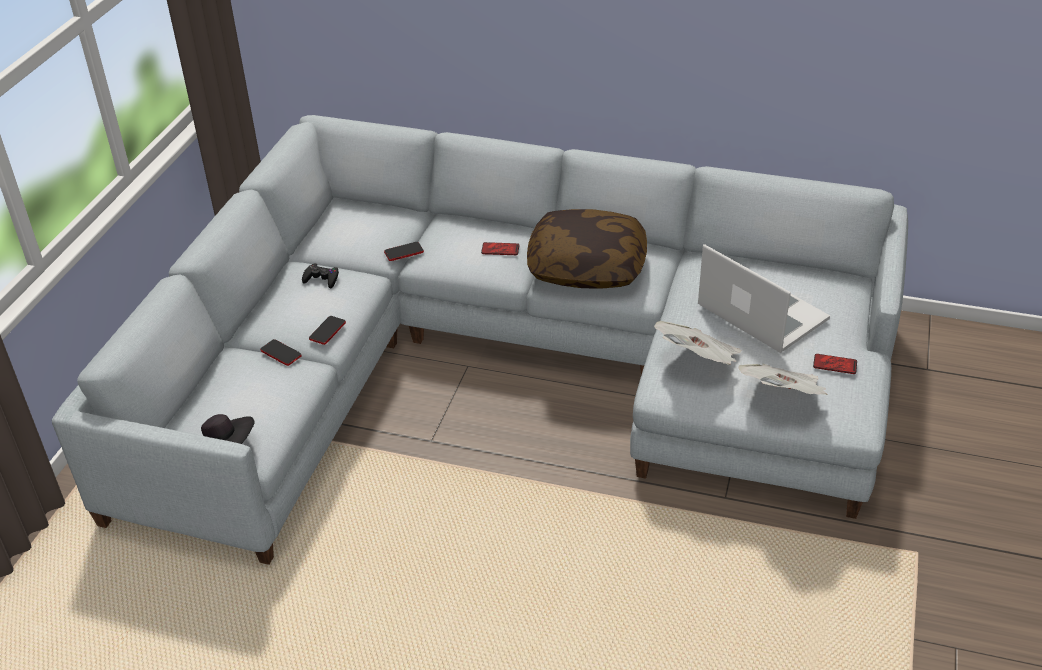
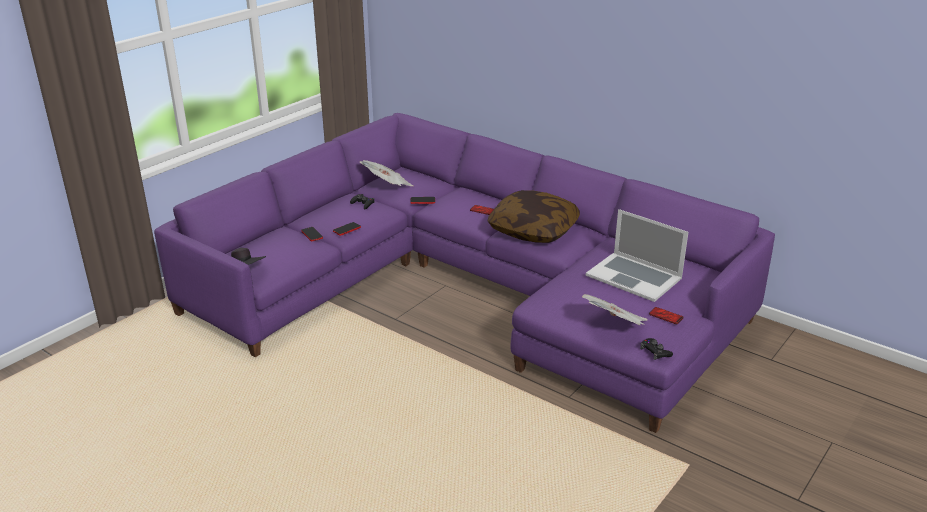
camera: 20 degrees right, 10 degrees down
(506, 364) = (471, 290): grey sofa -> purple sofa
(698, 360) = (570, 293): newspaper -> newspaper (387, 186)
(761, 312) = (634, 276): laptop -> laptop turned 150 degrees clockwise
(852, 423) = (655, 352): none -> black game controller

